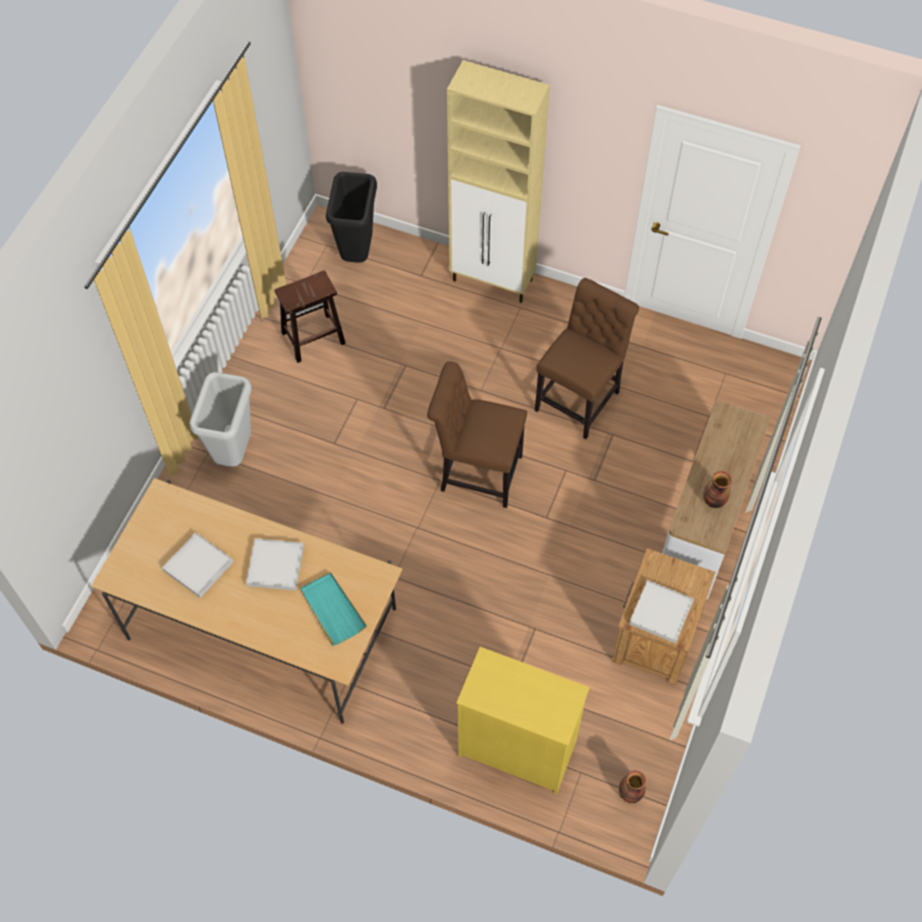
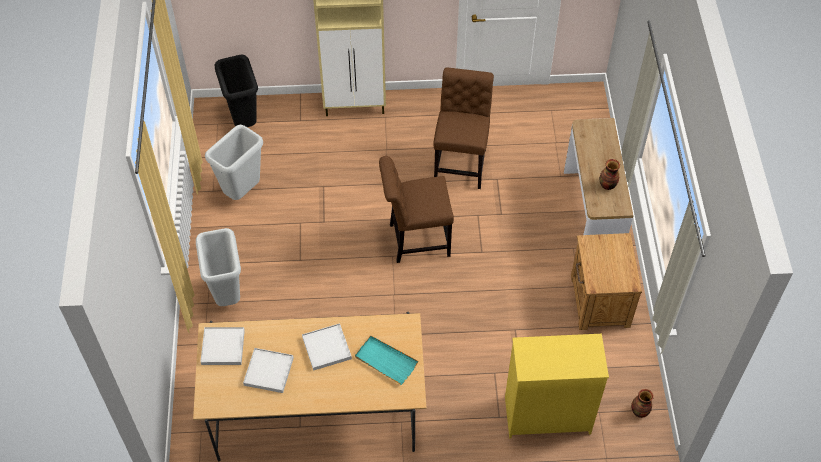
camera: 25 degrees left, 5 degrees down
(312, 338) = (243, 193): brown stool -> grey trash can
(661, 613) = (610, 274): white tray -> white tray (223, 347)

